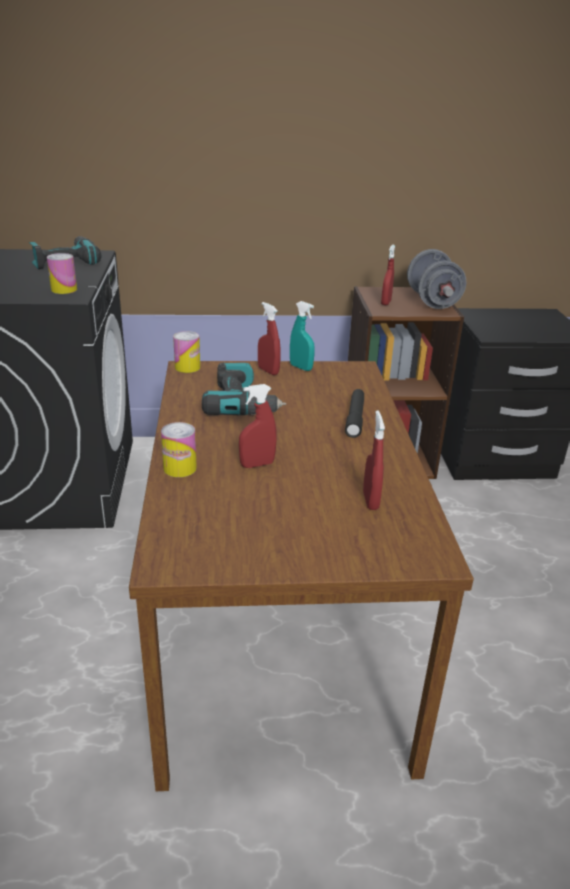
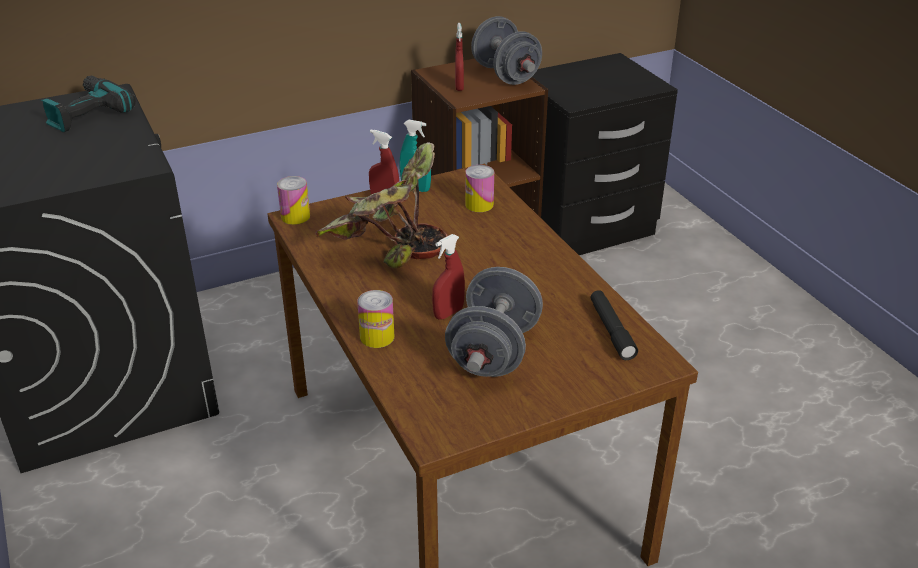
camera: 20 degrees left, 5 degrees up
(64, 289) = (125, 156): can -> can (479, 204)
(242, 403) = (385, 247): power drill -> potted plant
(274, 506) = (494, 352): none -> grey dumbbell
(355, 418) = (507, 237): black flashlight -> black flashlight (611, 330)
(370, 501) = (574, 322): red spray bottle -> none

